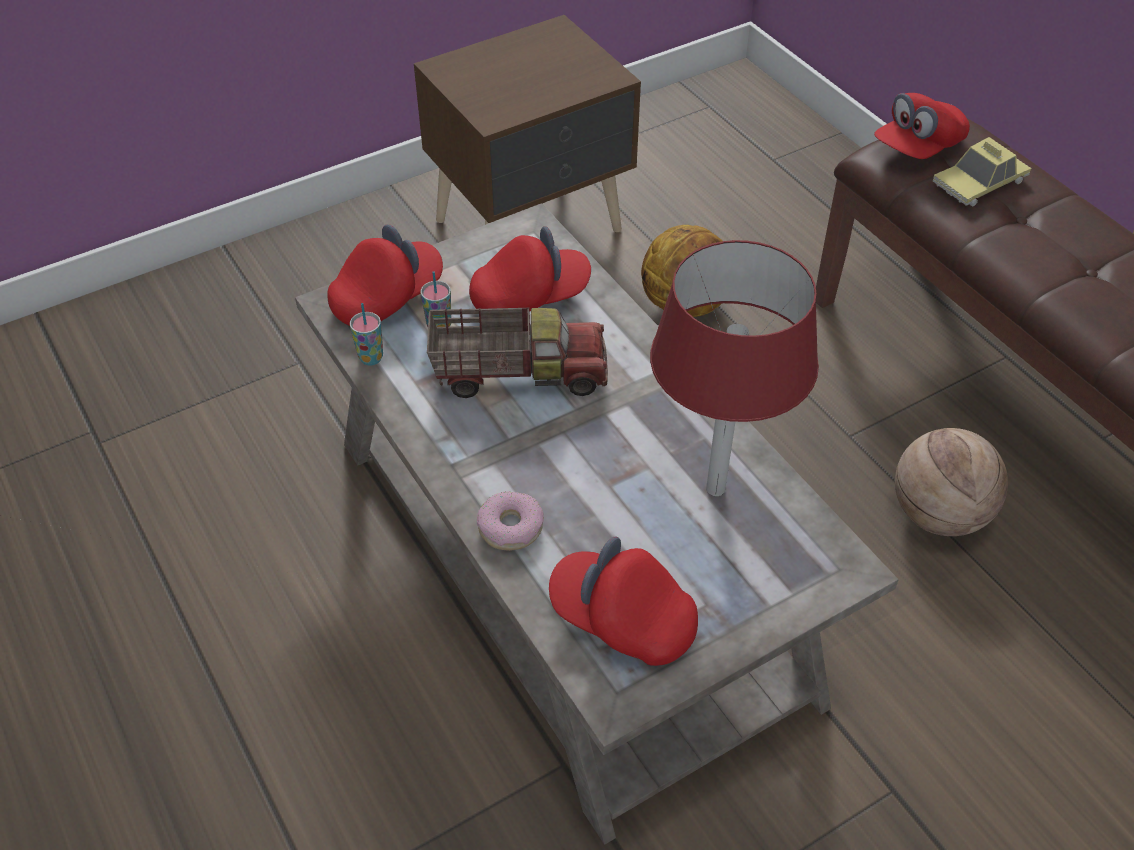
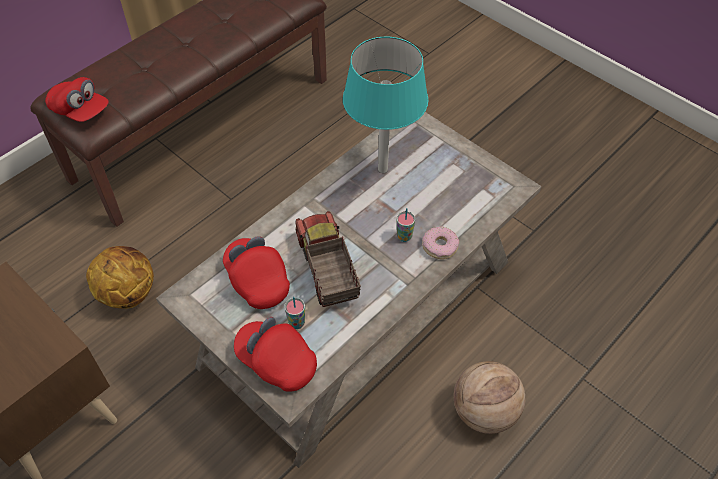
camera: 105 degrees left, 5 degrees up
(371, 358) = (336, 353): cup -> cup (404, 237)
(622, 620) = (475, 191): red cap -> none
(716, 488) = (382, 169): red table lamp -> turquoise table lamp
(938, 515) = (278, 160): basketball -> basketball (484, 412)
(979, 182) = (114, 84): toy car -> none

